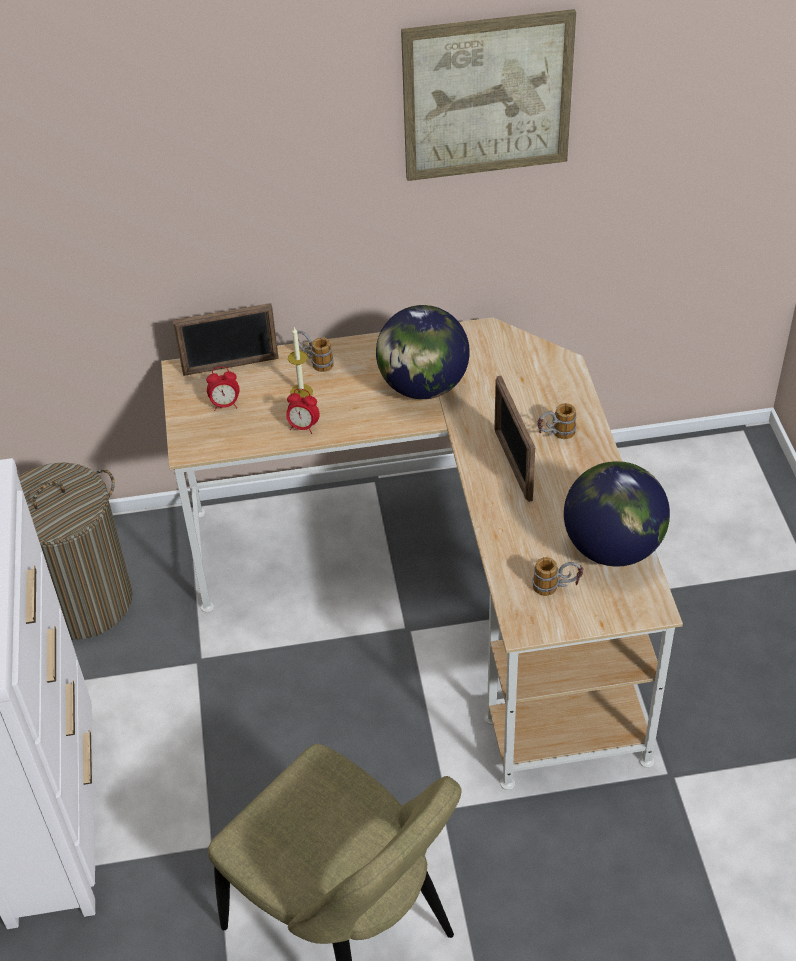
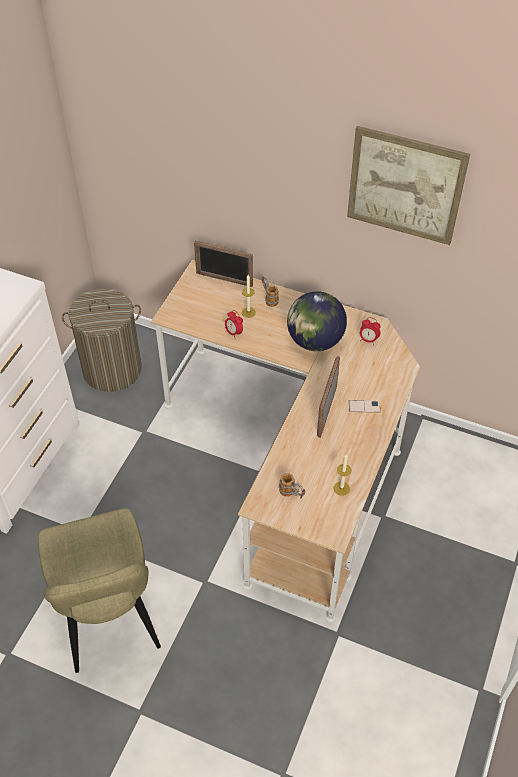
camera: 30 degrees right, 5 degrees up
(225, 405) = (204, 300): alarm clock -> alarm clock (368, 340)
(555, 435) = (364, 406): mug -> phone
(612, 548) = (341, 488): globe -> candle

